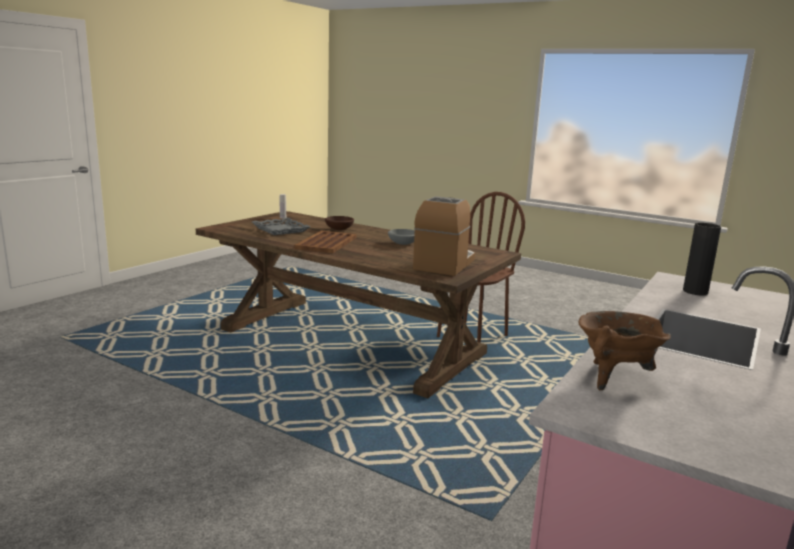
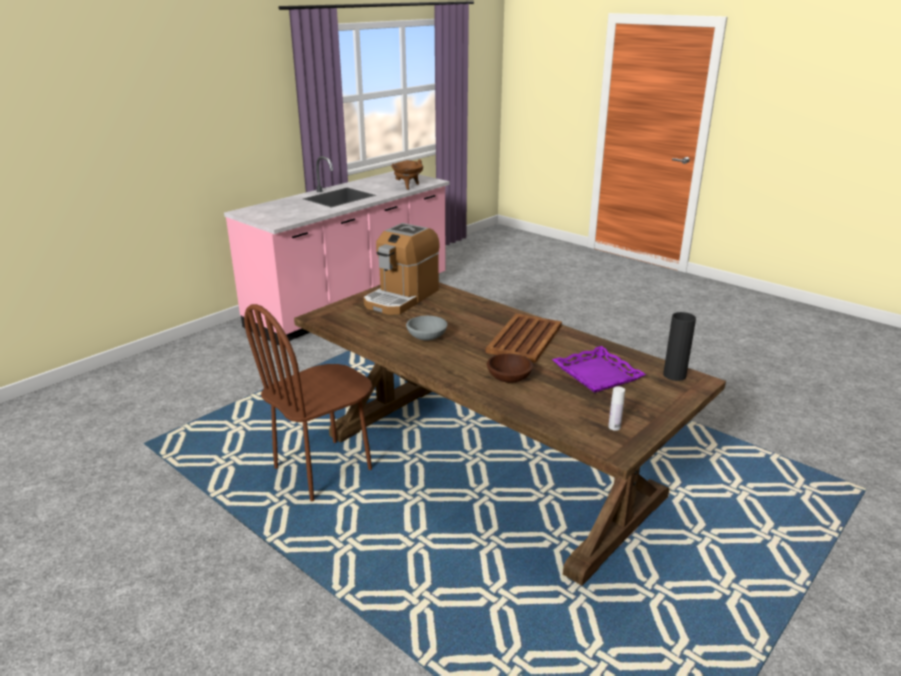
camera: 170 degrees left, 10 degrees up
(281, 230) = (596, 375): grey tray -> purple tray
(695, 291) = (286, 215): black vase -> black vase (674, 375)

